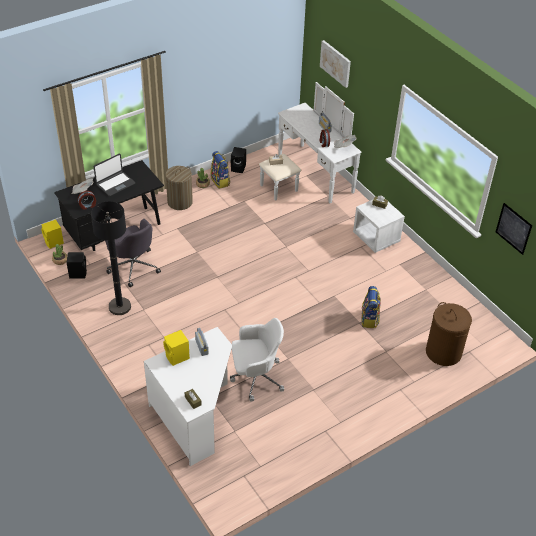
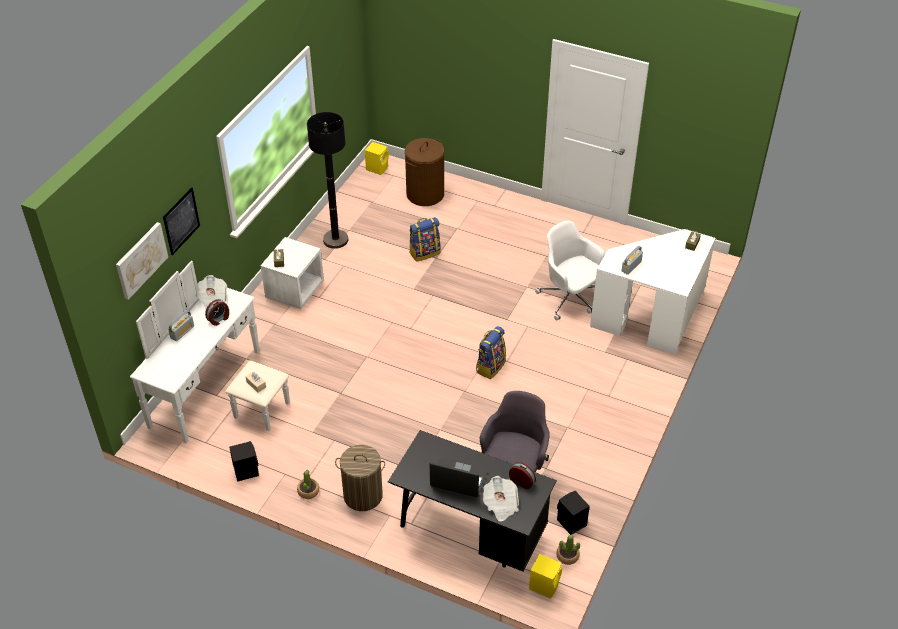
camera: 120 degrees left, 0 degrees up
(120, 307) = (583, 450): black floor lamp -> black floor lamp (335, 240)
(177, 357) = (659, 276): yellow speaker -> yellow speaker (377, 168)
(220, 181) = (288, 475): backpack -> backpack (490, 366)
(513, 228) = (336, 80): picture -> picture (181, 221)

